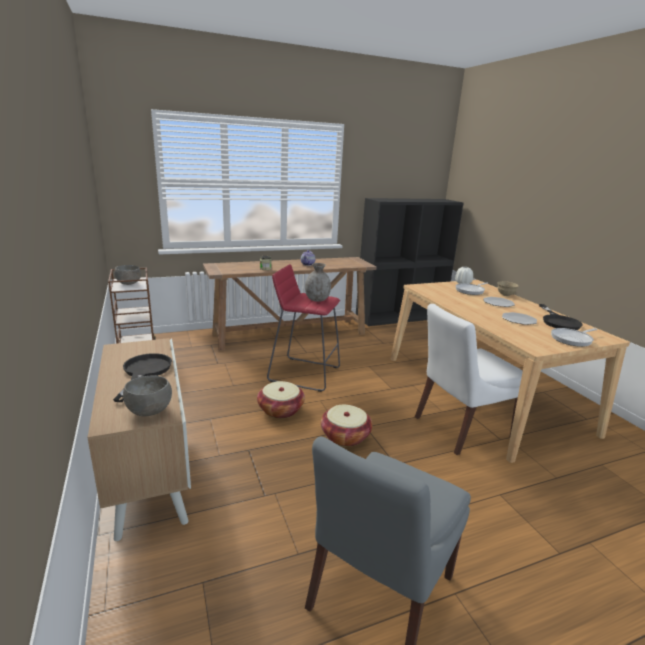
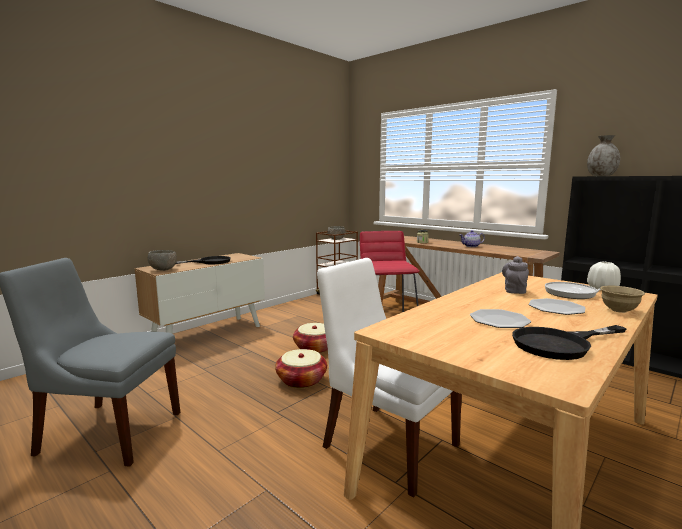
camera: 65 degrees right, 10 degrees down
(317, 300) = (392, 264): grey vase -> grey vase (601, 176)
(456, 298) = (514, 290): none -> grey teapot
(572, 339) = (477, 353): frying pan -> none

